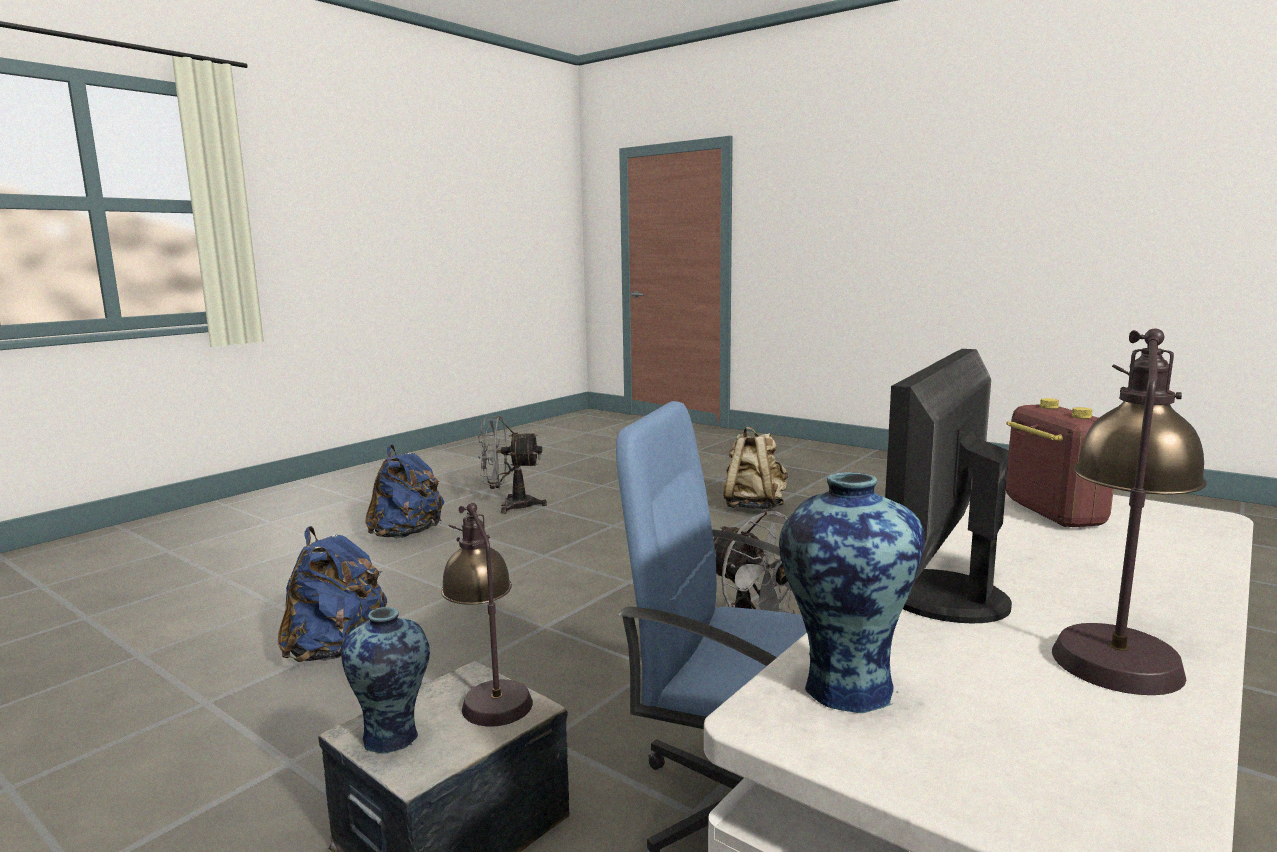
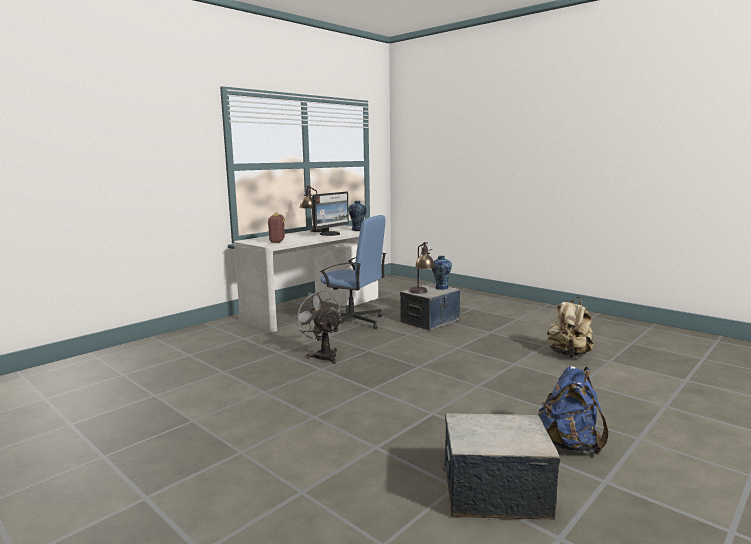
camera: 175 degrees left, 0 degrees up
(336, 650) = (515, 360): blue backpack -> none
(510, 506) = (495, 492): grey fan -> storage box
(754, 507) = (220, 470): beige backpack -> beige backpack (569, 355)

